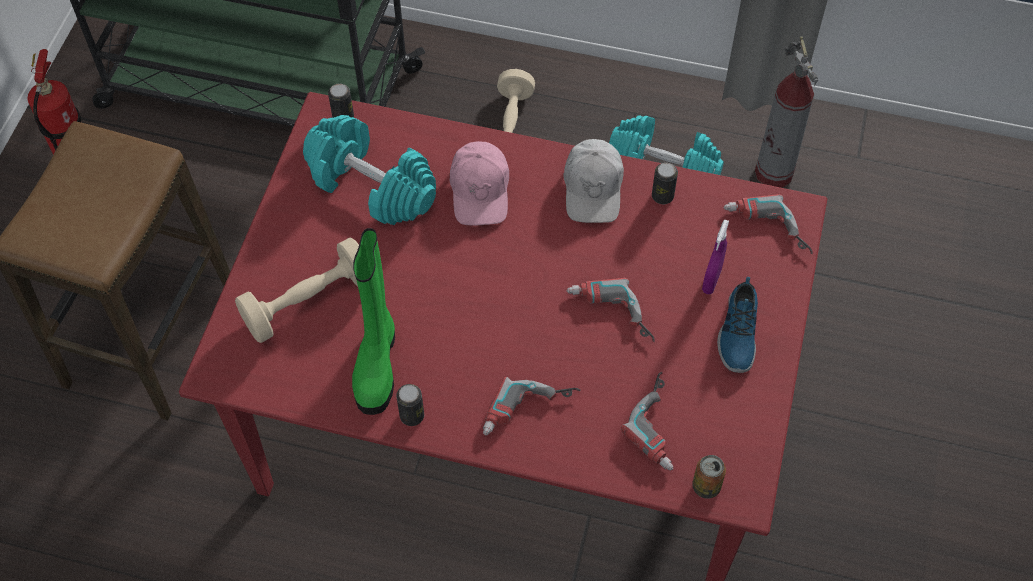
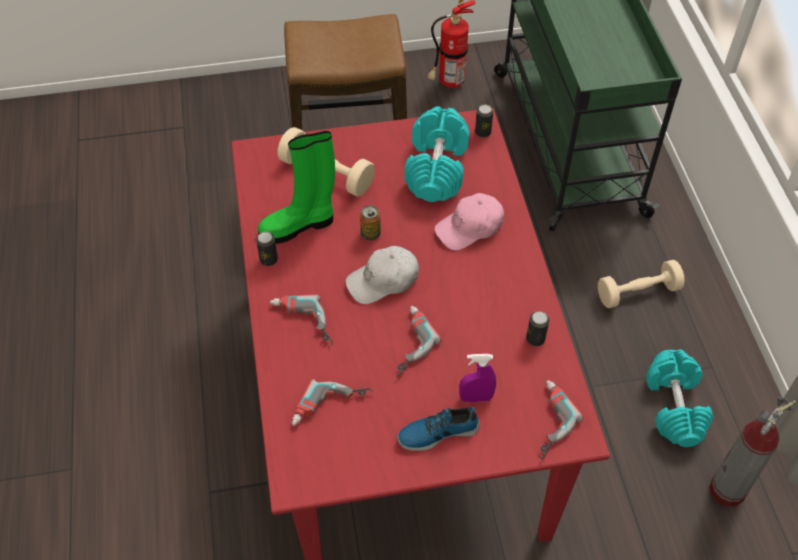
camera: 65 degrees right, 5 degrees down
(593, 188) = (514, 292): white cap -> white cap (383, 281)
(706, 486) = (292, 455): can -> can (370, 234)

